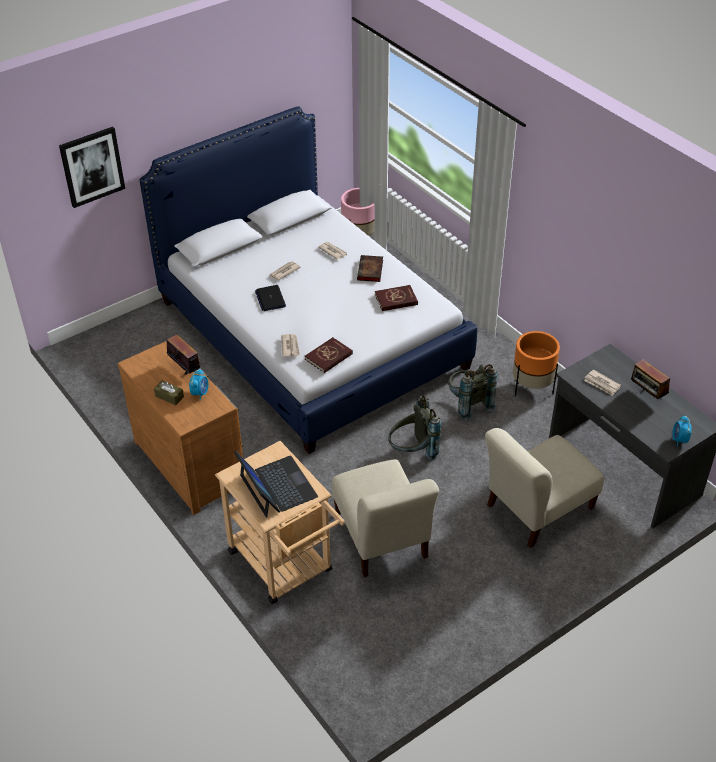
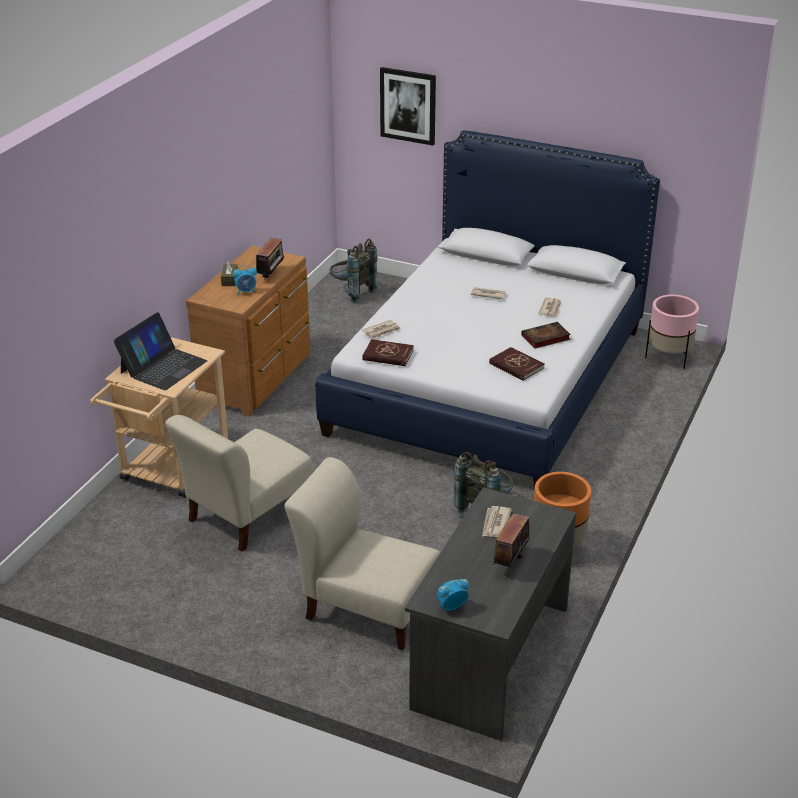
camera: 60 degrees right, 10 degrees down
(270, 299) = (440, 300): laptop -> none
(413, 452) = (379, 496): grey backpack -> grey backpack (352, 292)

